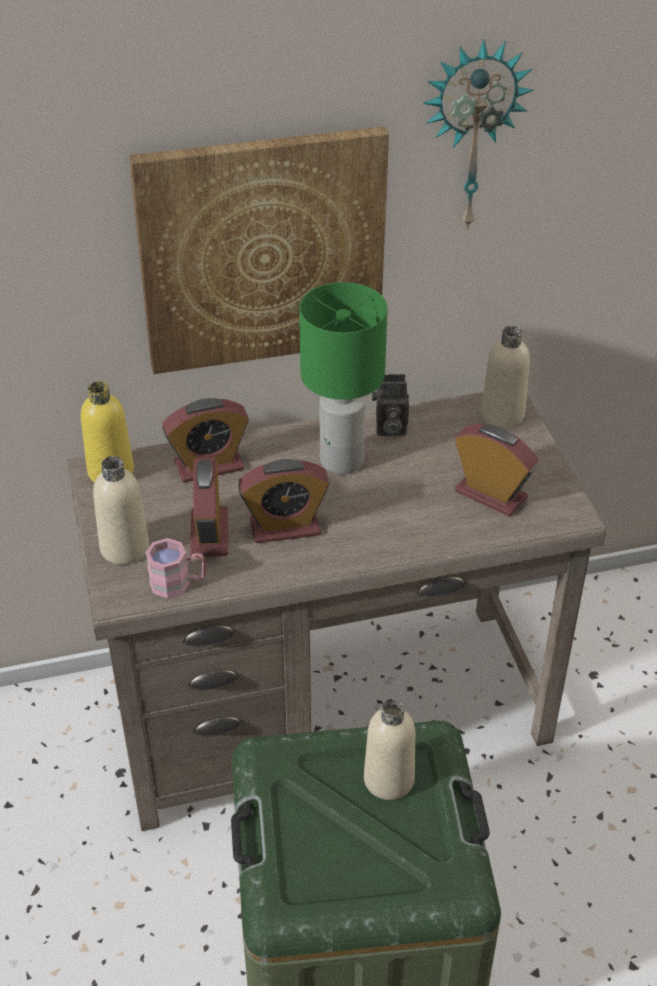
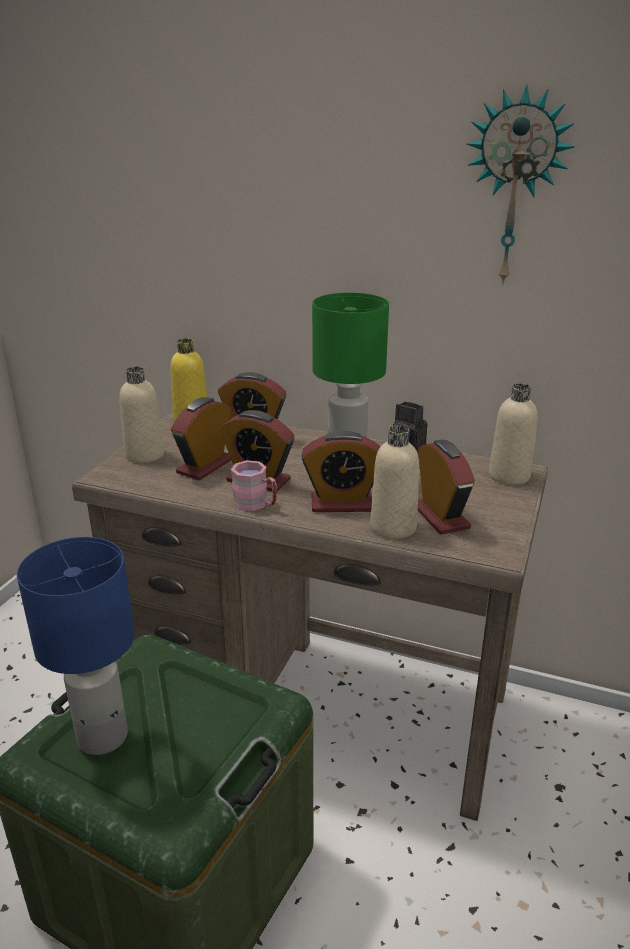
camera: 35 degrees right, 15 degrees down
(178, 583) = (149, 482): pink mug -> pink mug (256, 504)
(262, 251) = (328, 266): picture -> none
(322, 855) = (103, 735): none -> blue table lamp
(388, 779) = (213, 712): beige bottle -> beige bottle (393, 527)
(394, 520) = (342, 504): none -> alarm clock

